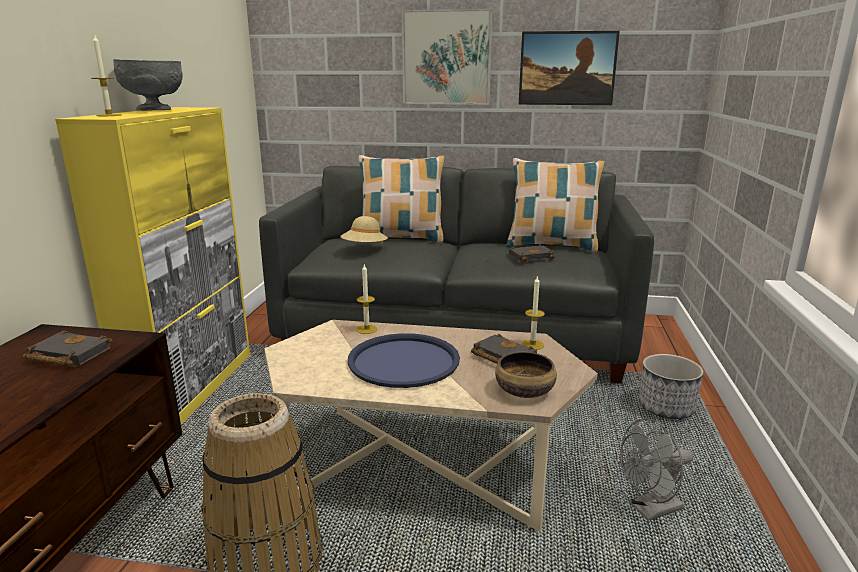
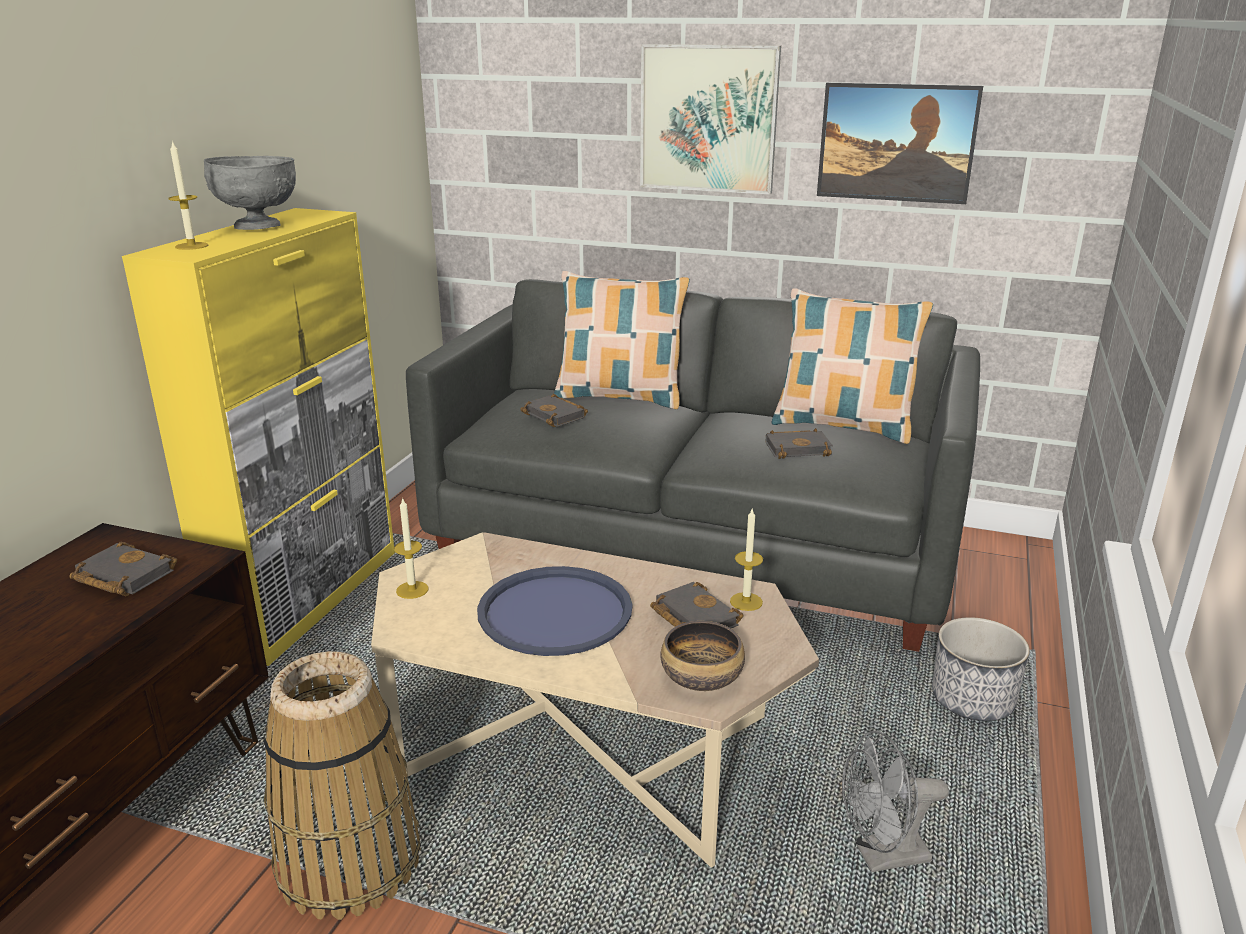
camera: 10 degrees right, 5 degrees up
(364, 248) = (557, 416): beige hat -> black book
(366, 329) = (523, 553): candle -> candle (412, 590)

